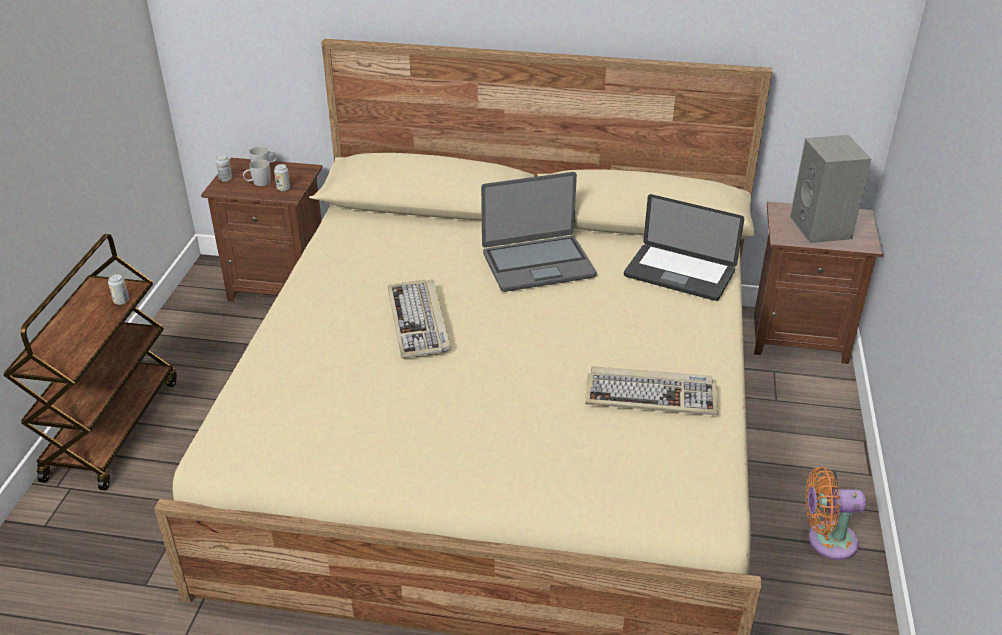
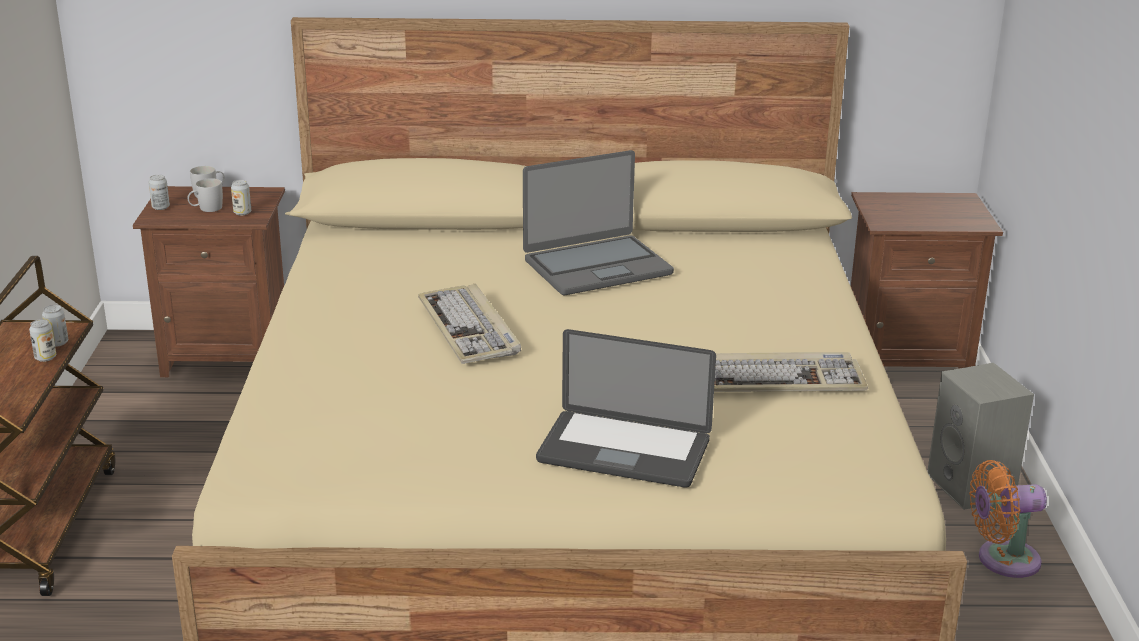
camera: 10 degrees left, 10 degrees down
(109, 314) = (45, 358): none -> can
(679, 274) = (772, 265): laptop -> laptop (624, 451)
(822, 228) = (925, 213): grey speaker -> grey speaker (973, 487)

